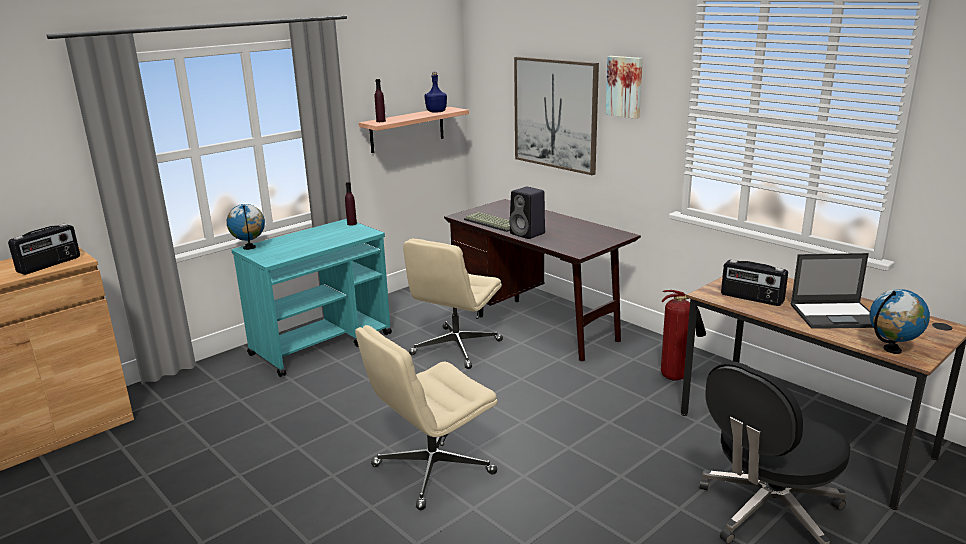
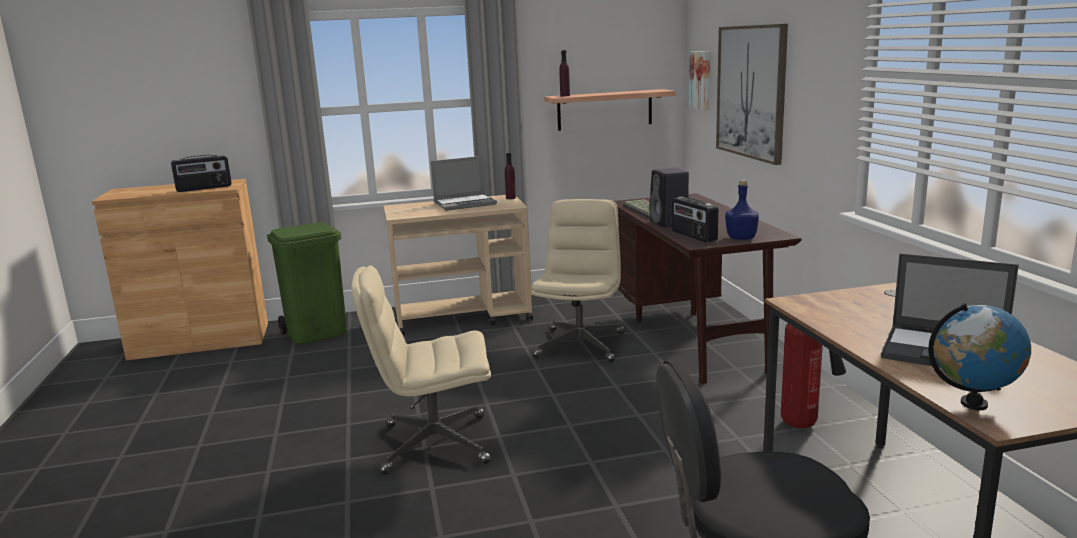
camera: 30 degrees right, 5 degrees down
(185, 393) = (317, 333): none -> green trash can
(249, 247) = (398, 206): globe -> none
(317, 236) = (465, 204): none -> laptop
(322, 344) = (463, 317): turquoise cart -> beige cart
(436, 112) = (636, 91): blue bottle -> blue bottle (740, 238)
(456, 348) = (580, 345): beige office chair -> beige office chair turned 135 degrees clockwise
(625, 86) = (809, 50): picture -> picture (701, 80)
(751, 298) = (846, 315): radio -> radio (693, 236)

